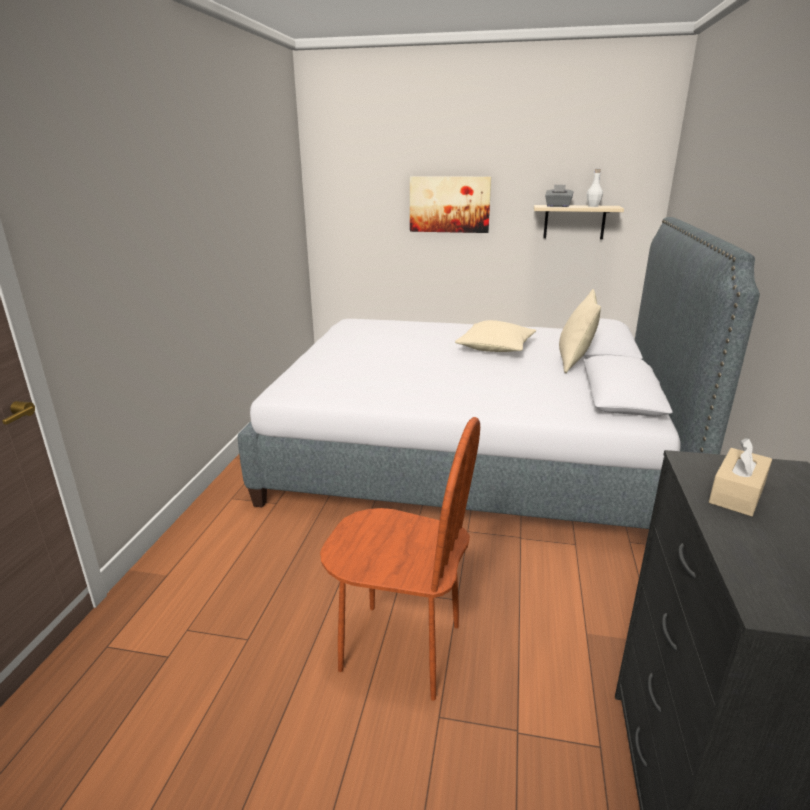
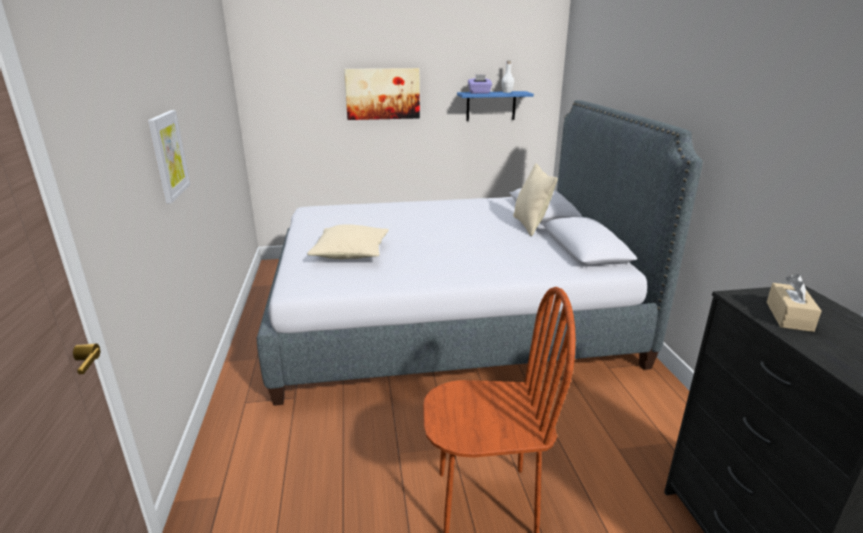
camera: 20 degrees left, 0 degrees up
(177, 250) = (167, 155): none -> picture
(495, 348) = (459, 221): beige pillow -> beige pillow (351, 253)
(558, 206) = (479, 93): grey tissue box -> purple tissue box
(574, 222) = (491, 106): beige shelf -> blue shelf

